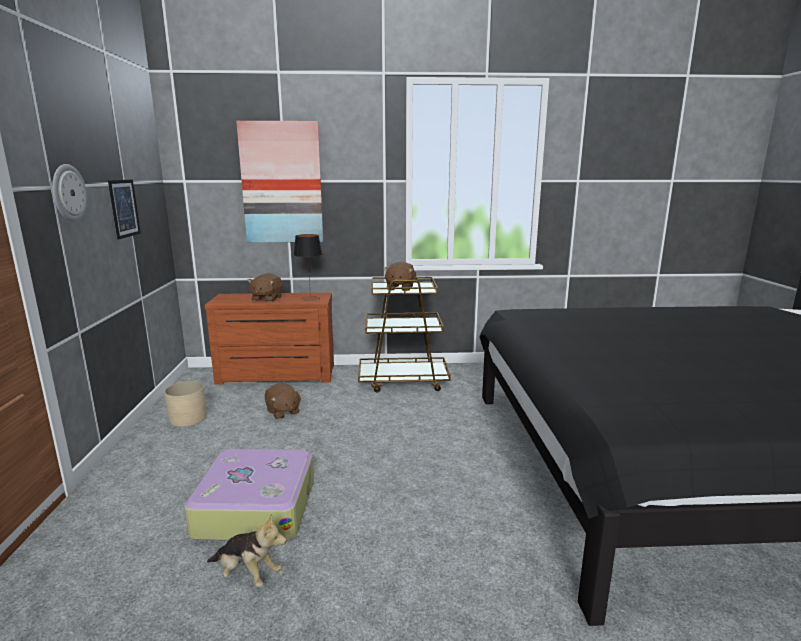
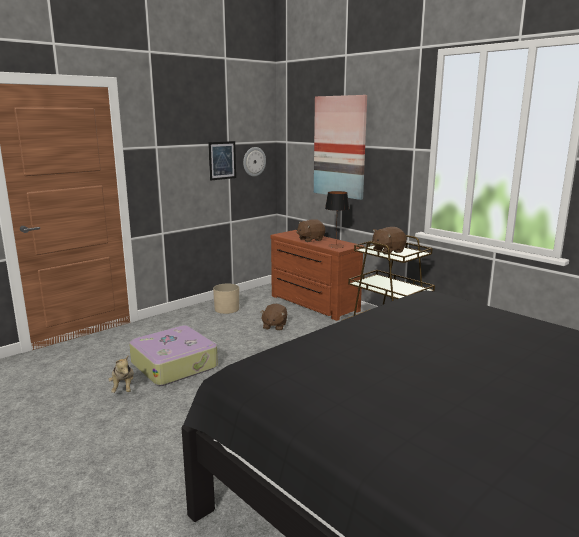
camera: 50 degrees right, 0 degrees up
(68, 193) = (168, 150): wall clock -> wall clock (254, 161)

